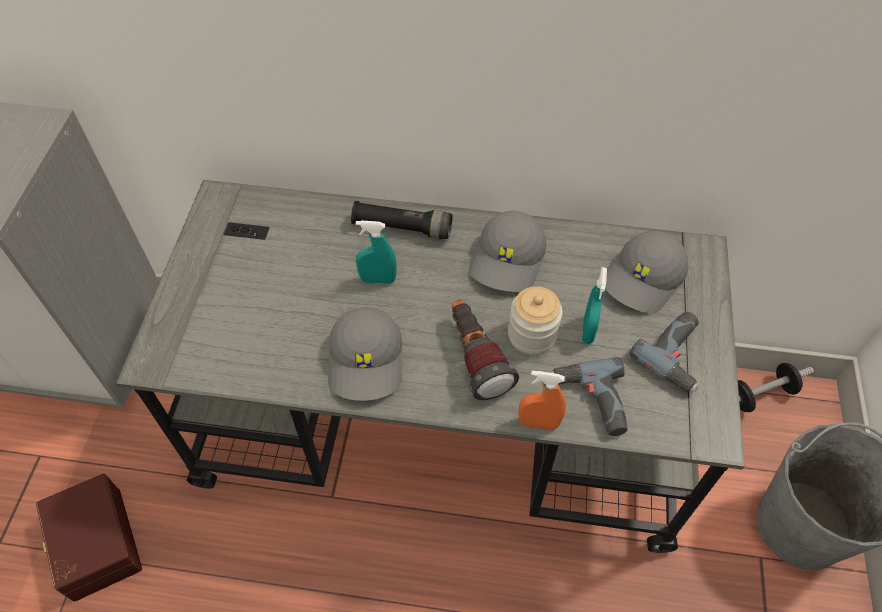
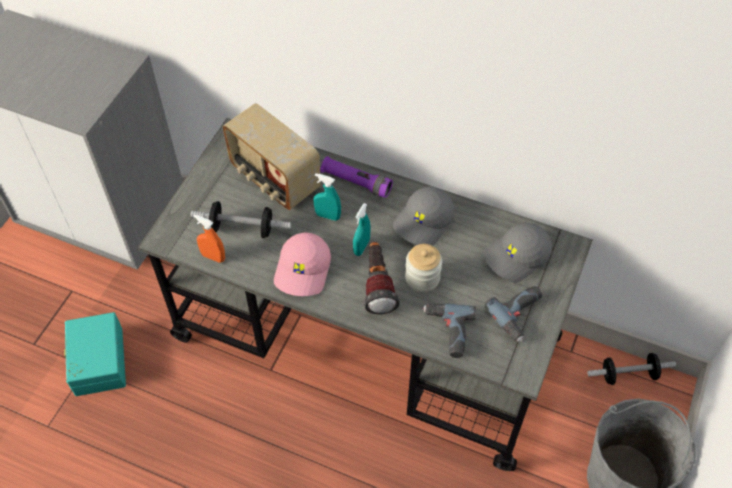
camera: 15 degrees right, 0 degrees up
(94, 544) = (97, 361): brown storage box -> turquoise storage box
(264, 322) = (242, 228): none -> dumbbell
(290, 246) = (274, 179): none -> radio
(367, 362) = (303, 270): grey cap -> pink cap
(402, 228) = (356, 182): black flashlight -> purple flashlight
(538, 423) = (405, 337): orange spray bottle -> orange spray bottle (213, 257)
(588, 330) = (463, 284): turquoise spray bottle -> turquoise spray bottle (361, 247)

